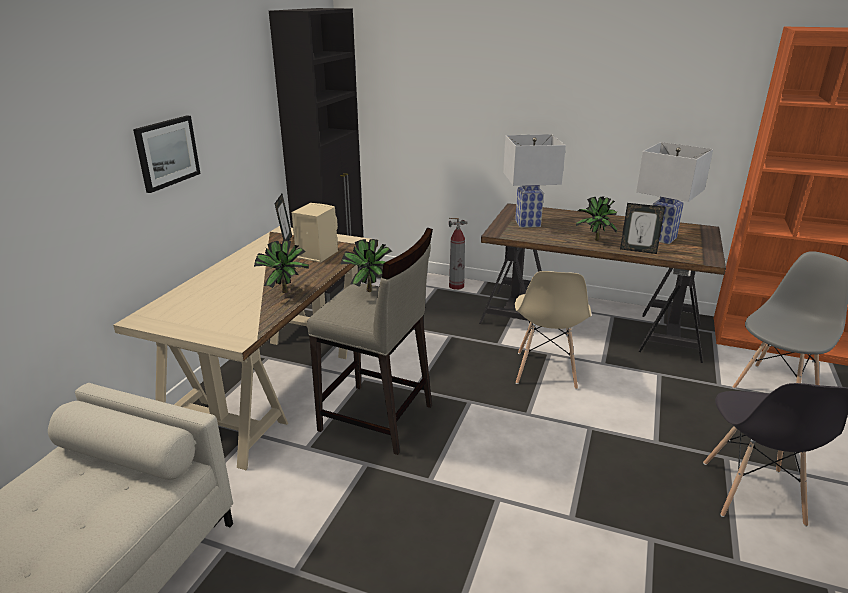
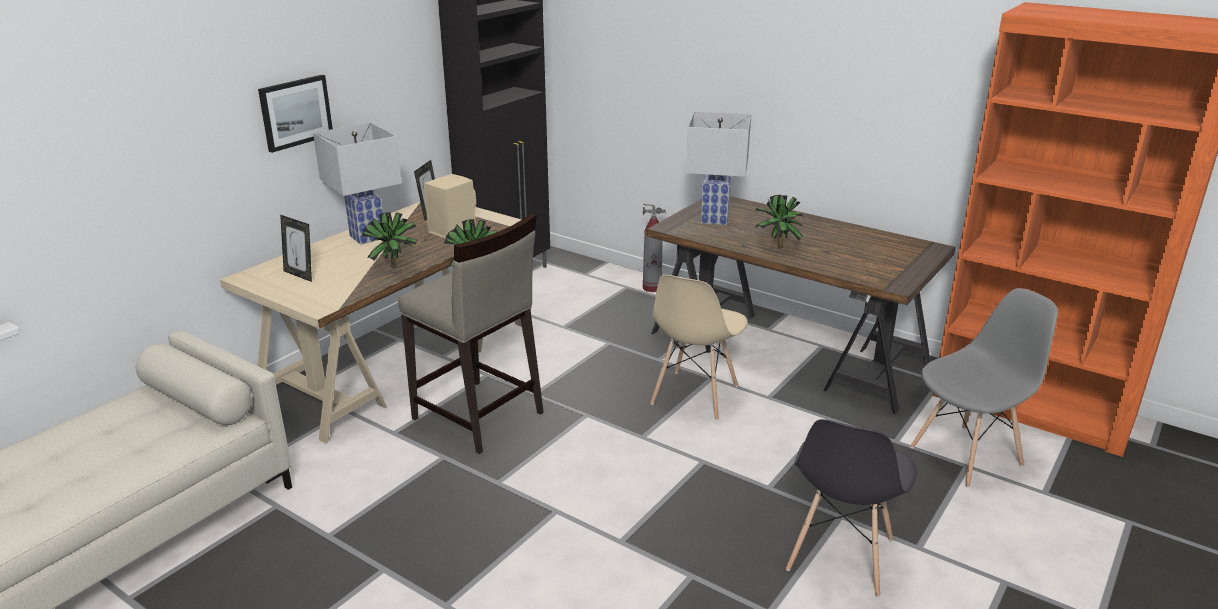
camera: 15 degrees right, 0 degrees up
(638, 250) = (819, 265): picture frame -> picture frame (300, 275)
(662, 238) = (864, 254): white table lamp -> white table lamp (368, 237)

